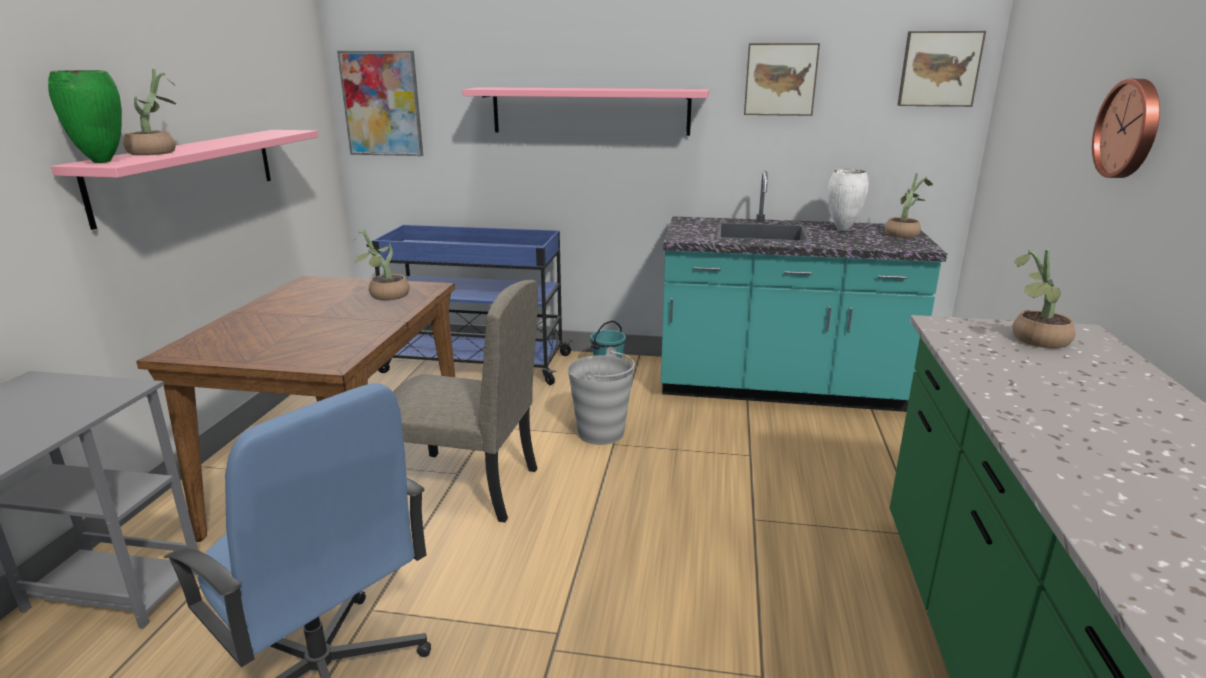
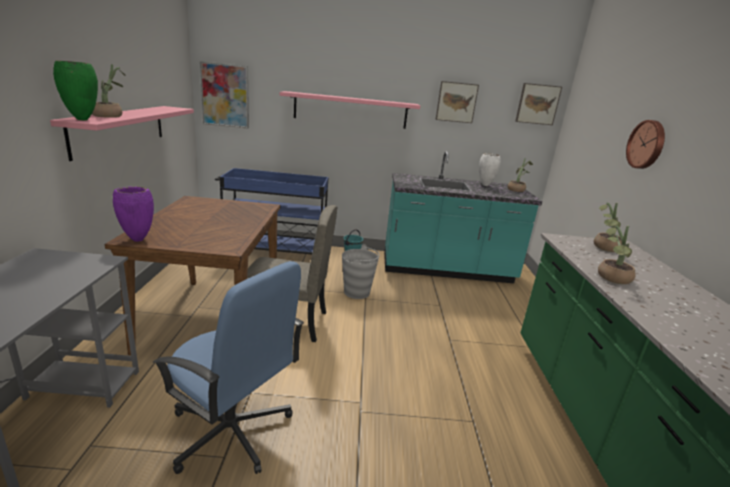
camera: 10 degrees left, 0 degrees up
(191, 352) = (138, 239): none -> purple vase
(384, 296) = (242, 210): potted plant -> potted plant (611, 278)

